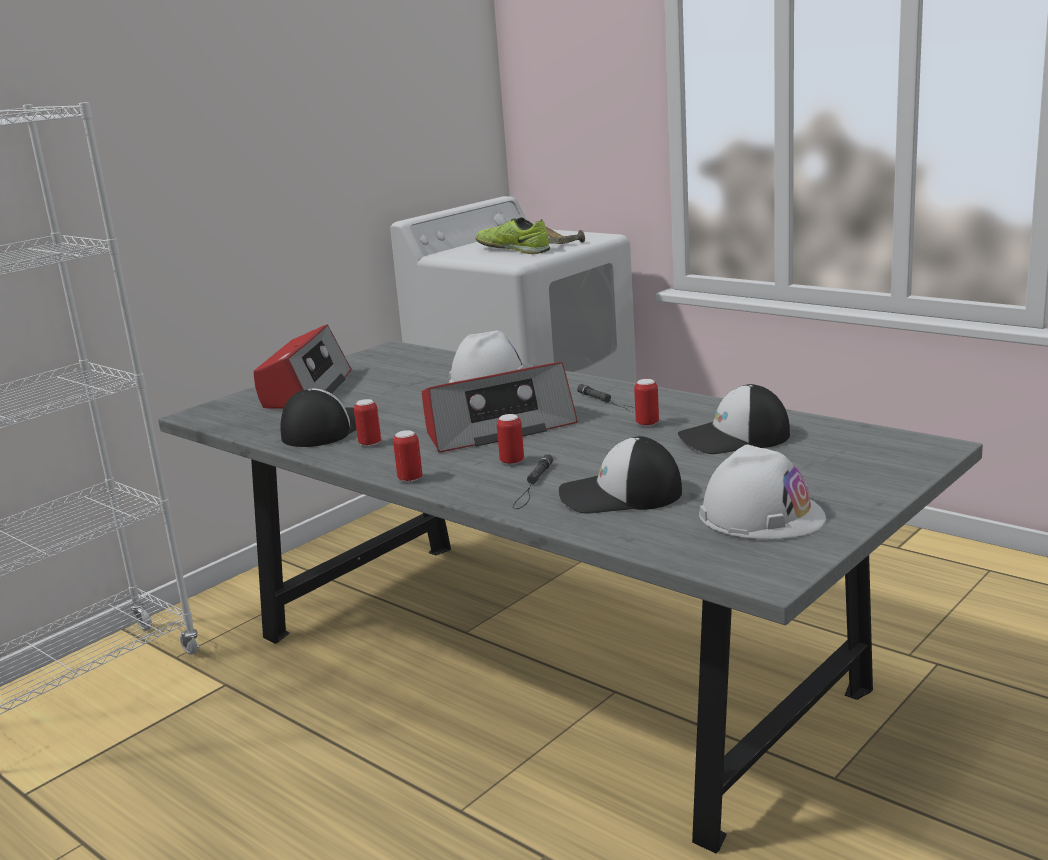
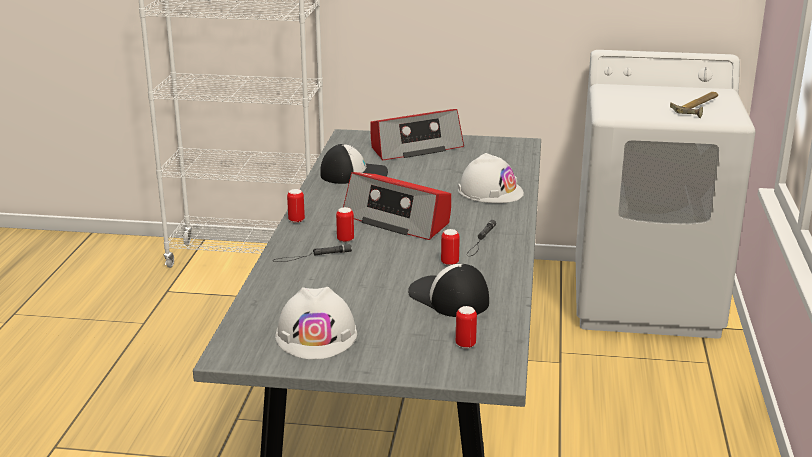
camera: 55 degrees right, 5 degrees up
(370, 444) = (341, 193): can -> can (465, 344)
(513, 250) = (647, 103): shoe -> none
(619, 495) = (317, 285): cap -> none

